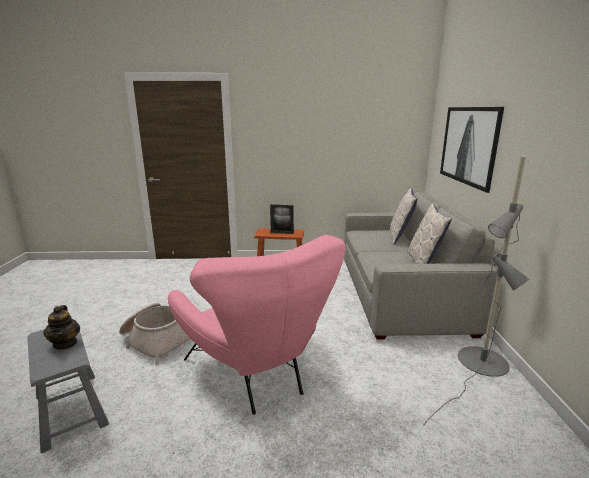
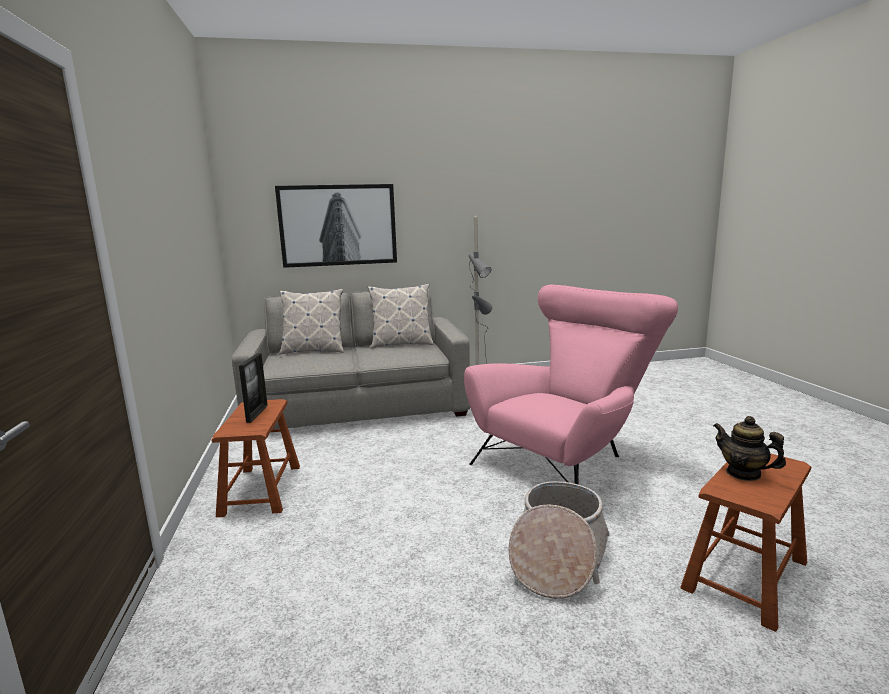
camera: 100 degrees left, 5 degrees down
(65, 343) = (743, 473): teapot -> teapot turned 105 degrees counterclockwise
(71, 409) = (745, 575): grey stool -> brown stool

